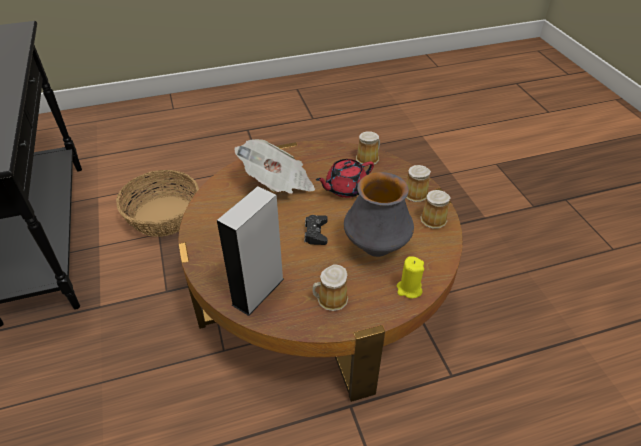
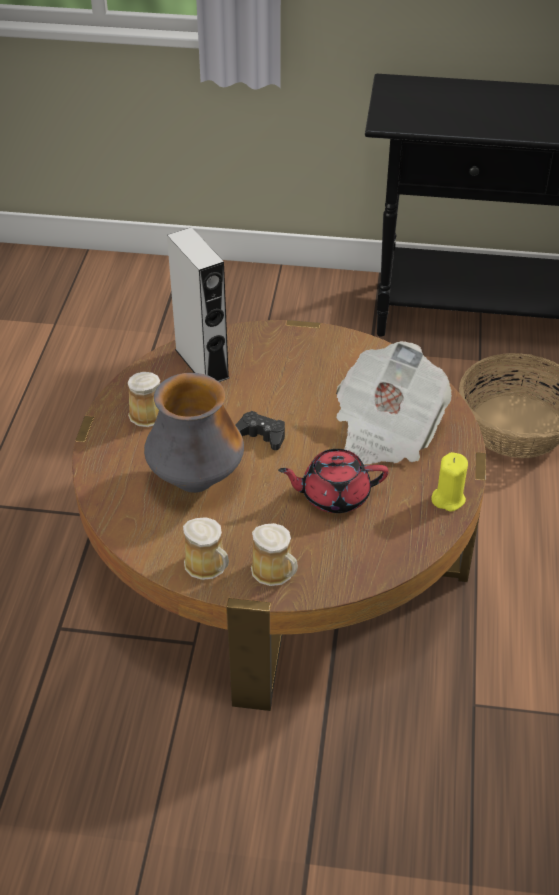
camera: 115 degrees right, 0 degrees up
(345, 188) = (333, 495): red teapot -> red teapot turned 90 degrees counterclockwise
(368, 158) = (393, 551): mug -> none
(409, 289) = (111, 483): yellow candle -> yellow candle (448, 498)

